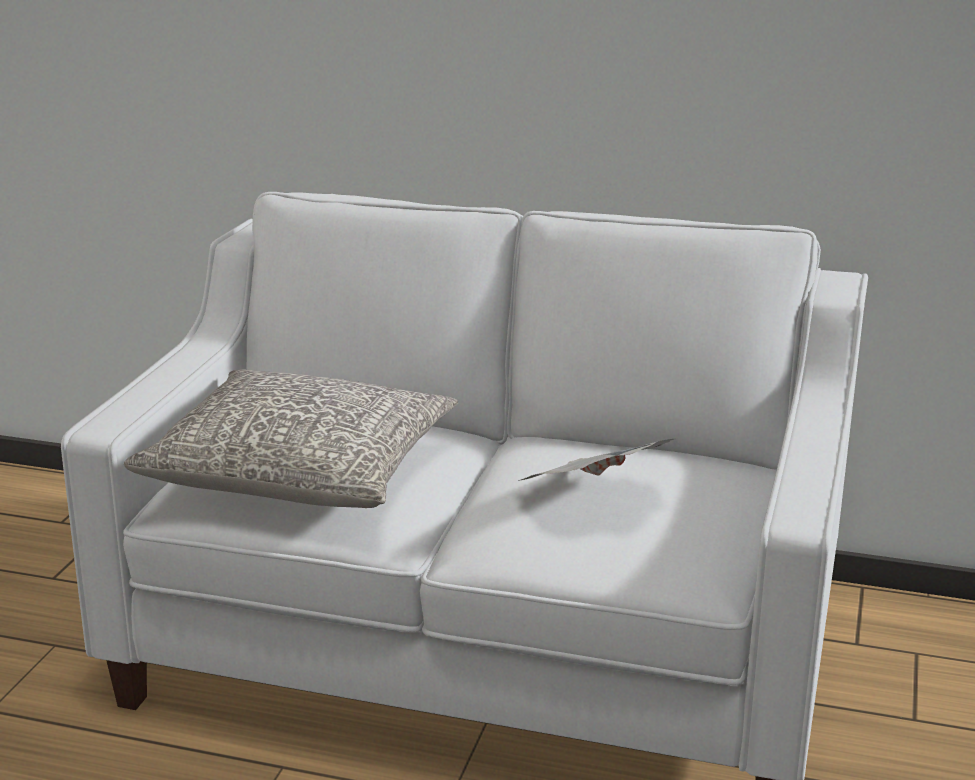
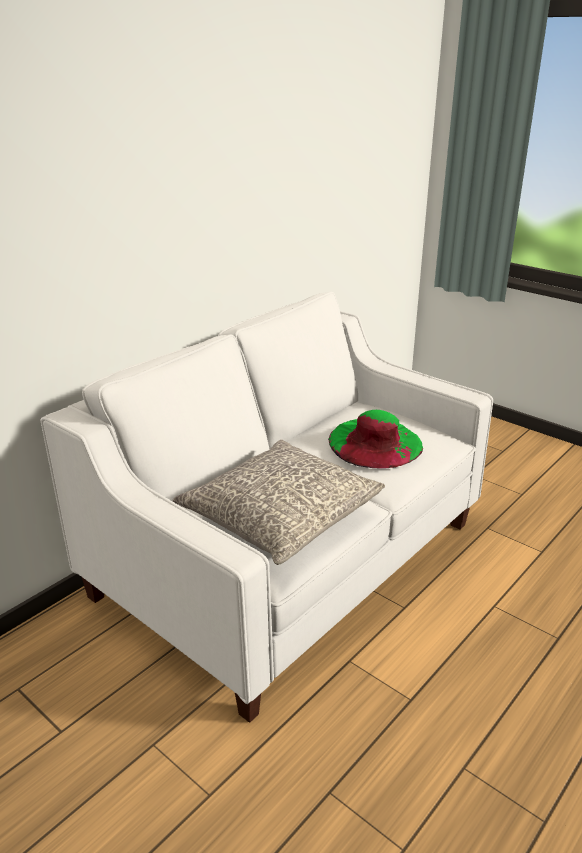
camera: 65 degrees left, 5 degrees up
(591, 499) = (375, 443): newspaper -> green hat

